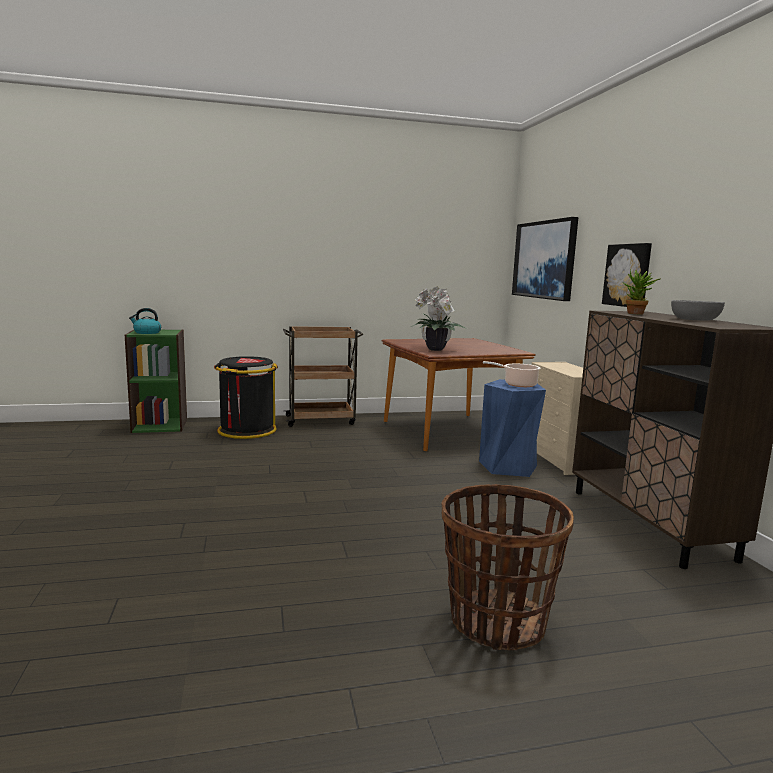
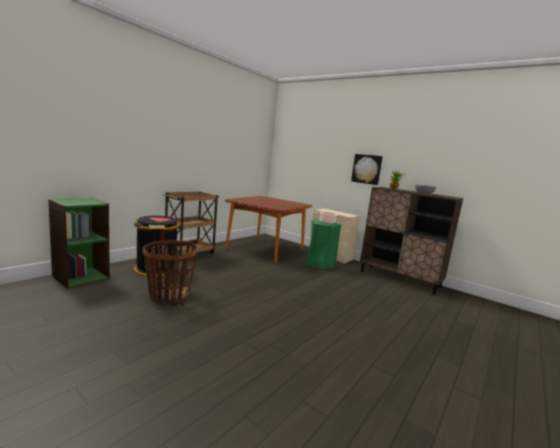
camera: 40 degrees left, 0 degrees up
(146, 332) = (75, 202): kettle -> none
(436, 350) = (273, 205): potted plant -> none
(496, 622) = (435, 336): basket -> basket (169, 295)
(508, 466) = (320, 264): blue stool -> green stool
(544, 260) = (302, 155): picture -> none

